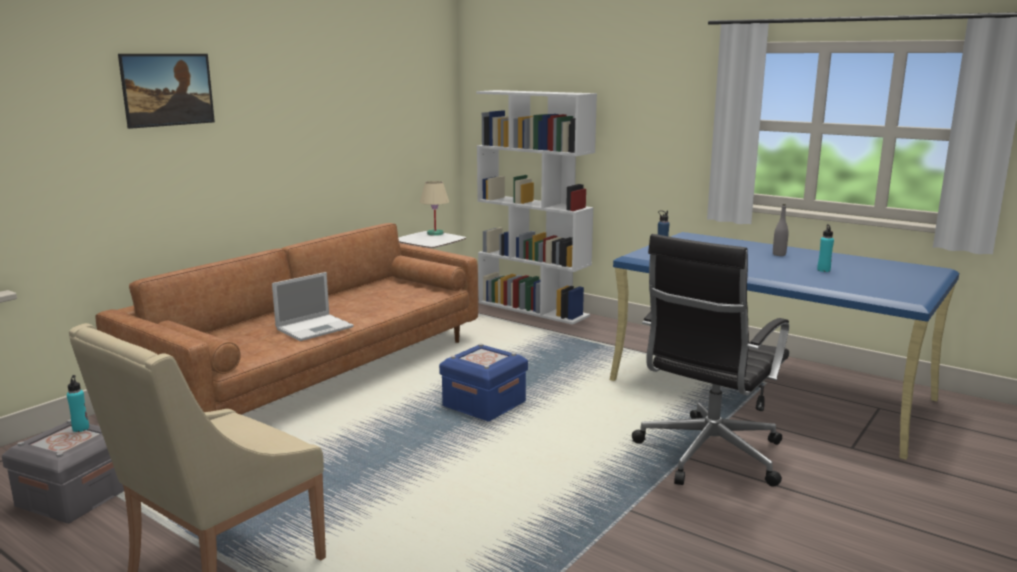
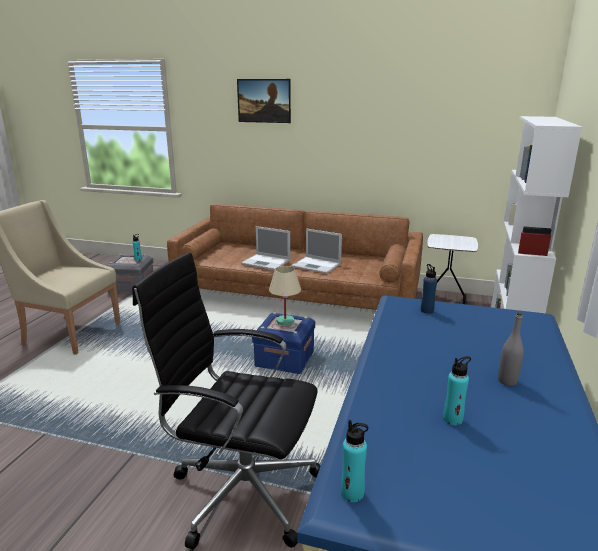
camera: 70 degrees right, 5 degrees up
(366, 307) = (317, 265): none -> laptop
(435, 233) = (468, 240): beige table lamp -> beige table lamp (285, 321)
(900, 296) = (352, 493): none -> turquoise bottle

